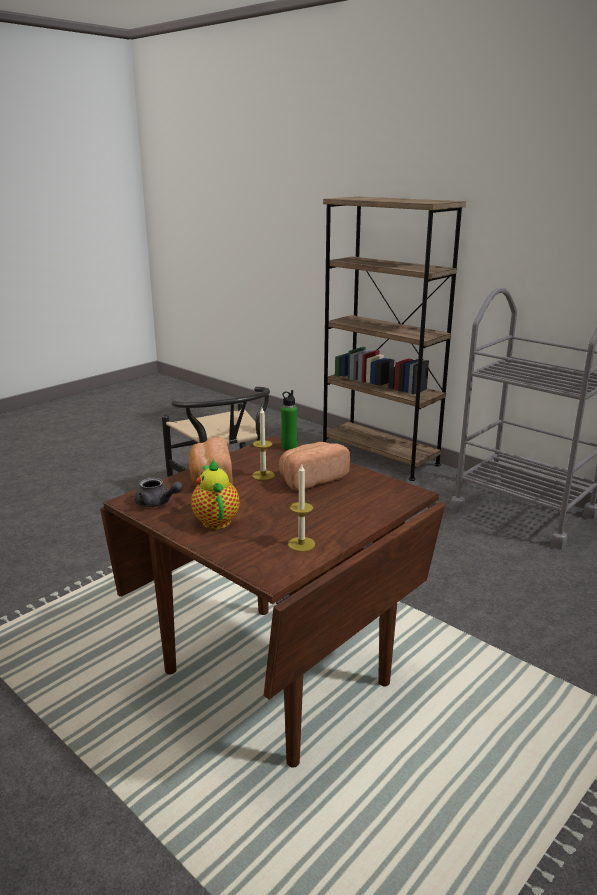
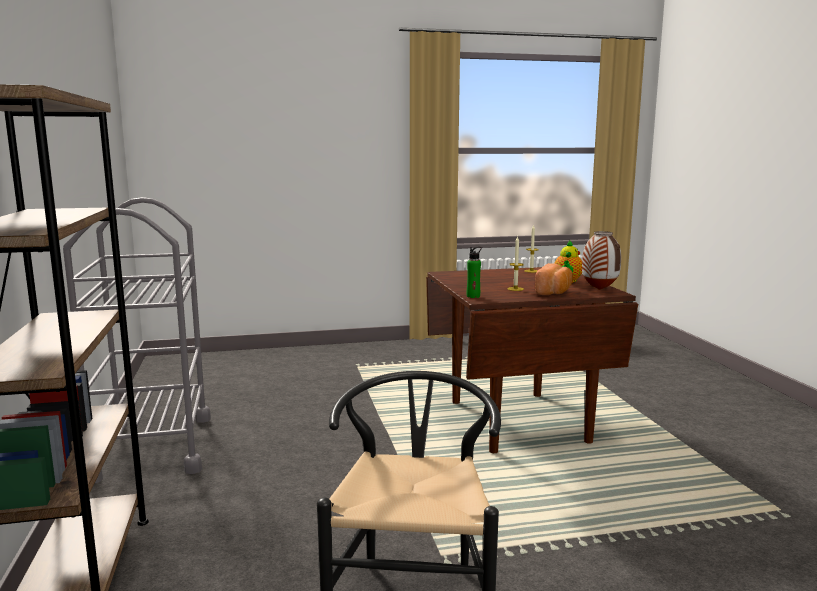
camera: 145 degrees left, 10 degrees down
(157, 503) = (598, 289): grey teapot -> vase
(311, 479) = (487, 284): bread -> none

